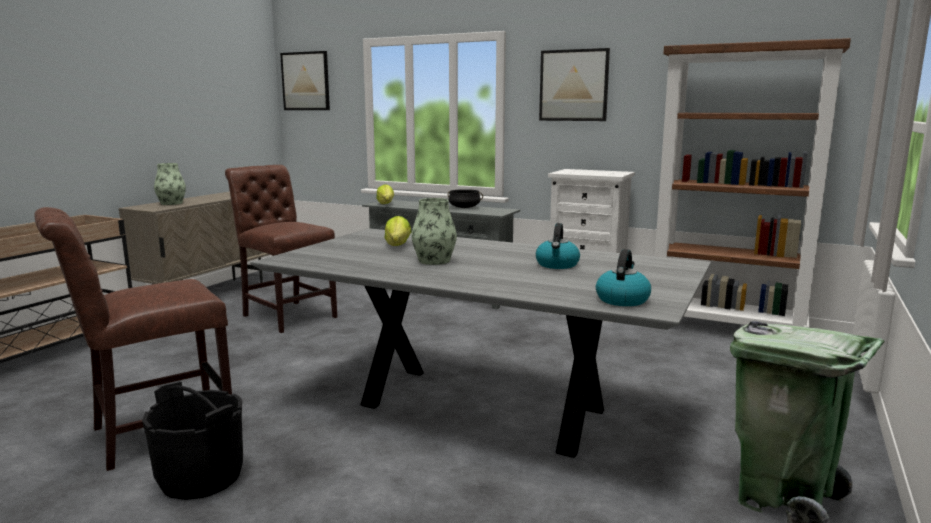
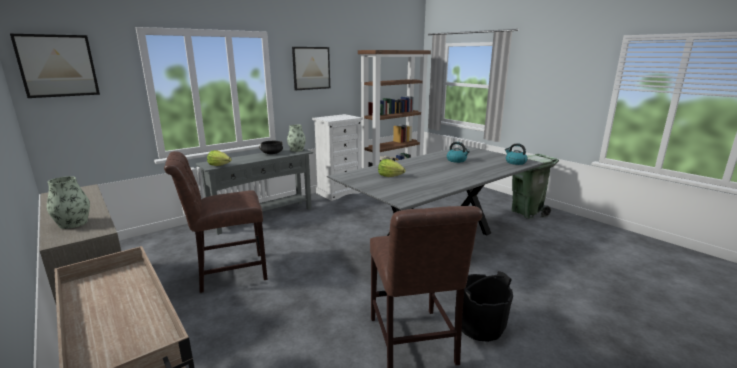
camera: 65 degrees left, 5 degrees up
(434, 261) = (433, 174): vase -> vase (297, 150)

